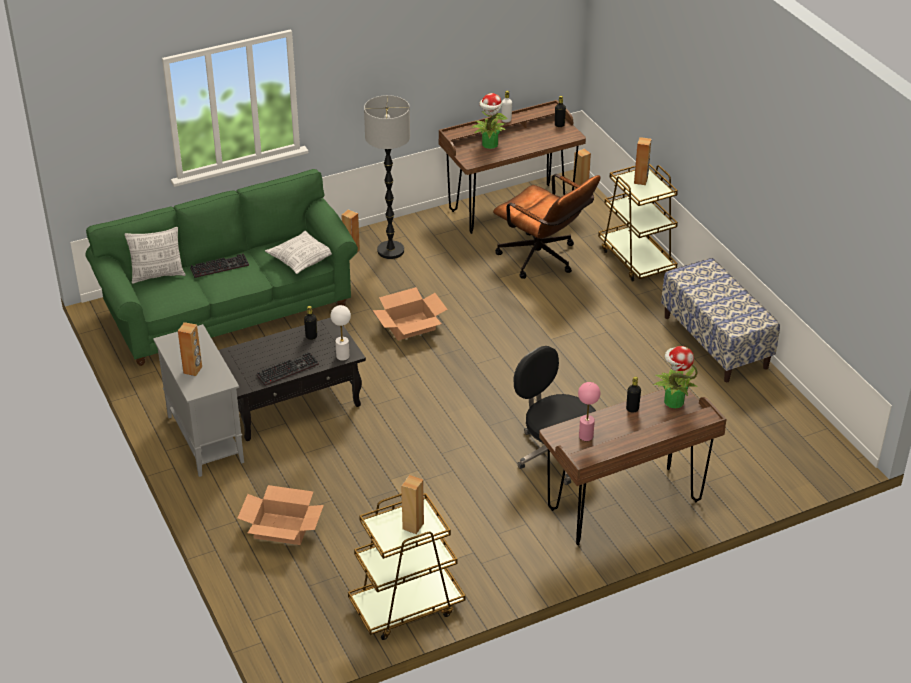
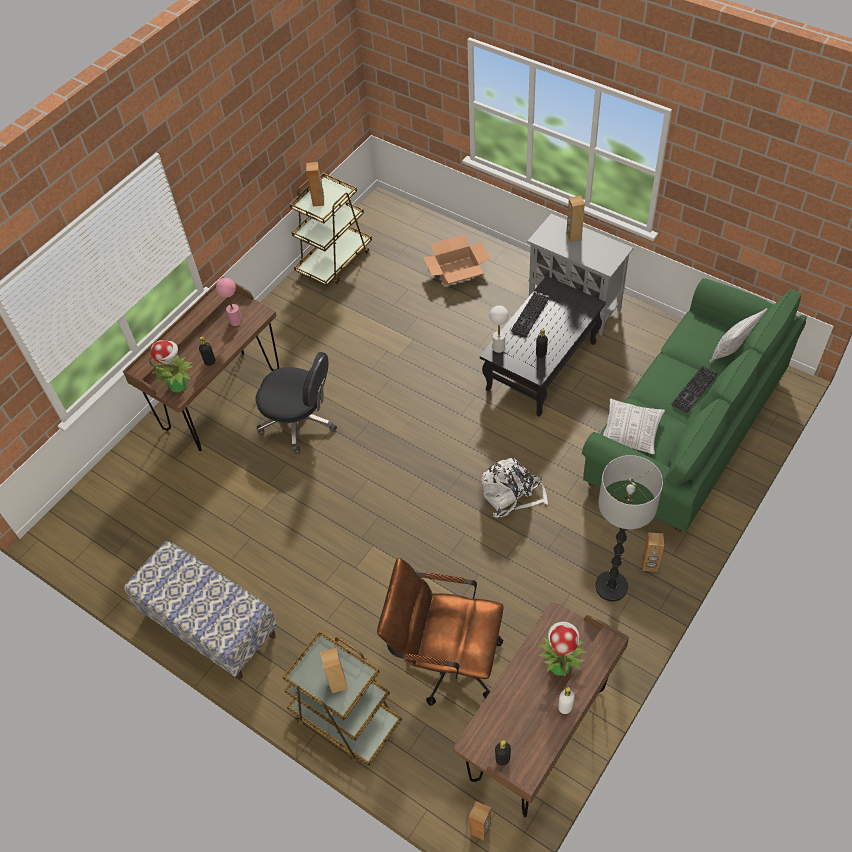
camera: 155 degrees right, 15 degrees up
(410, 326) = (512, 494): cardboard box -> white backpack

